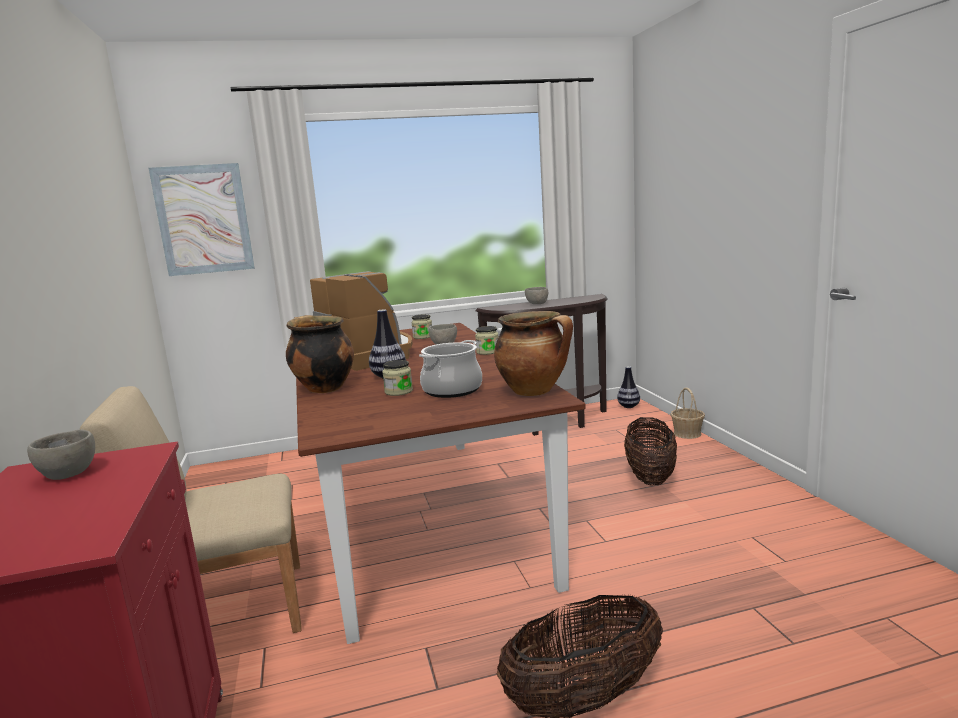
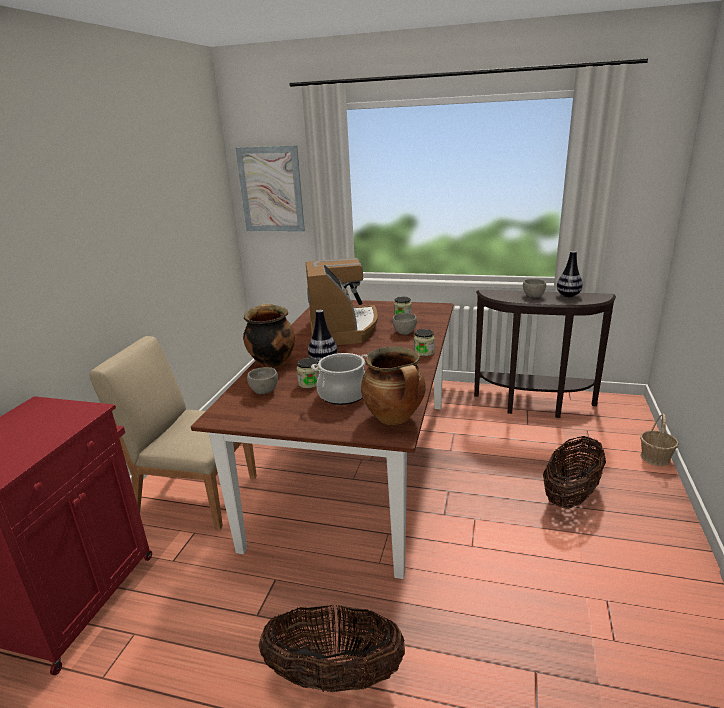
camera: 30 degrees right, 10 degrees up
(69, 473) = (45, 415): grey bowl -> grey bowl (265, 390)
(628, 406) = (624, 406): vase -> vase (568, 295)

